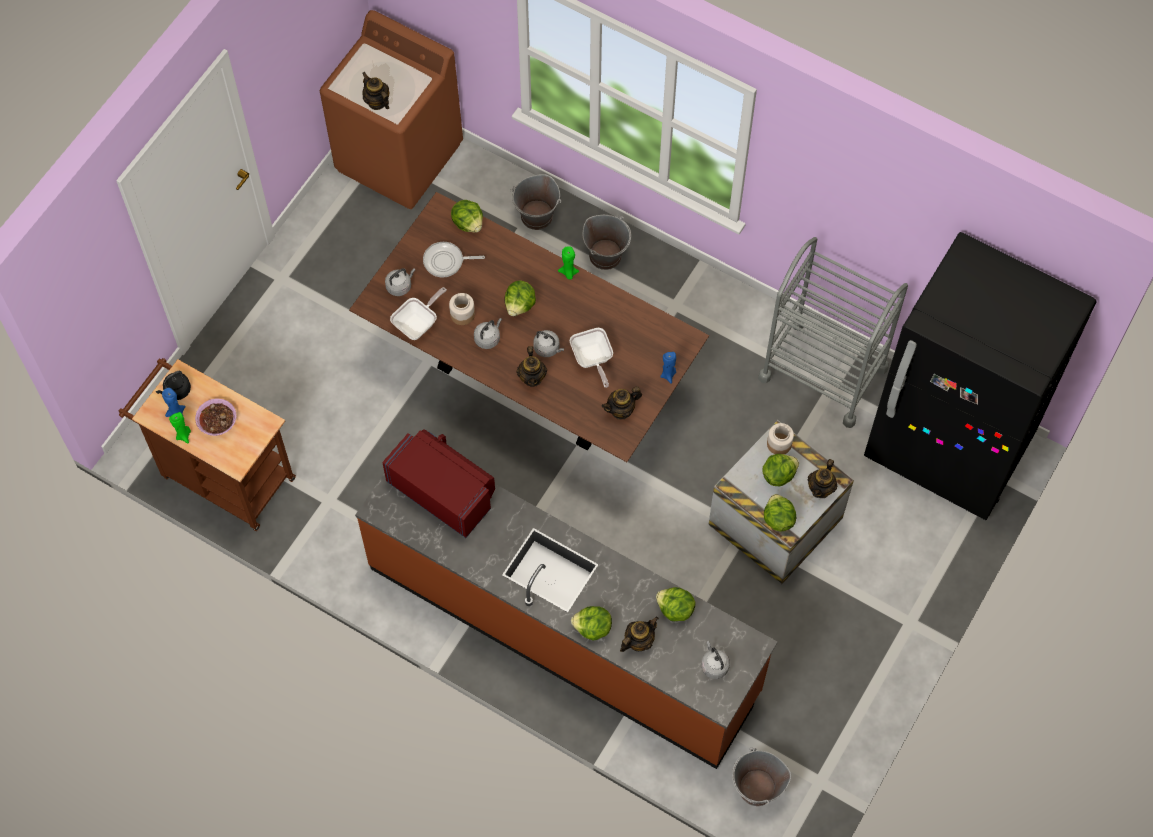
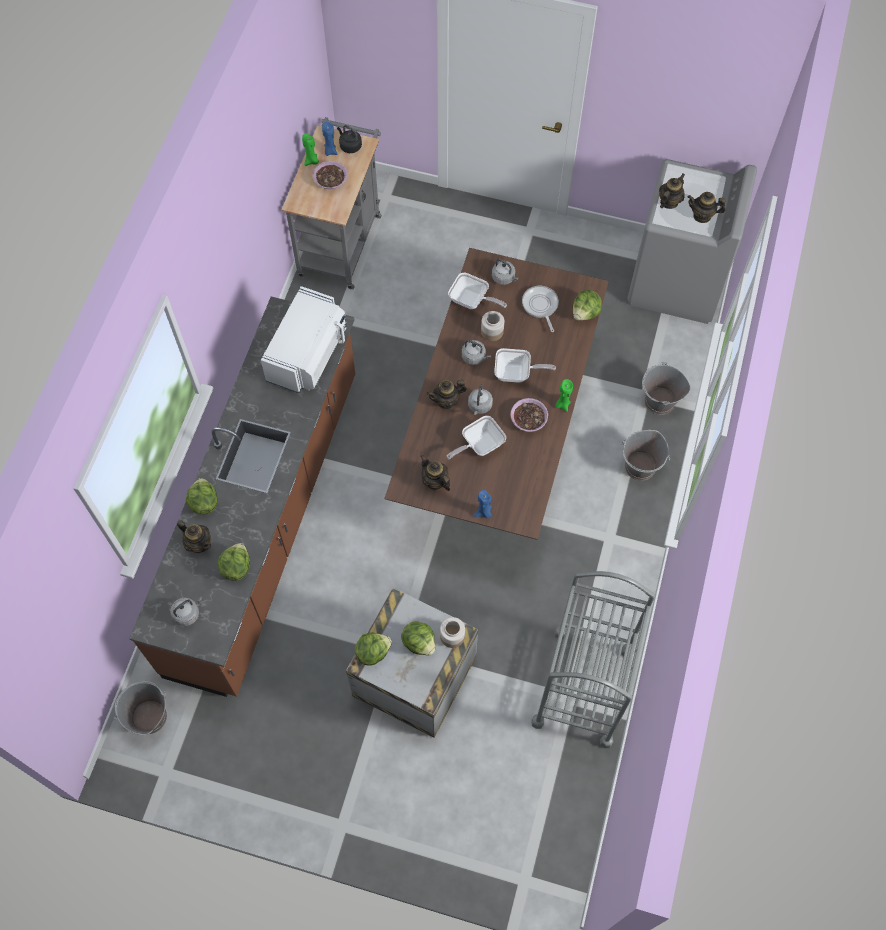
camera: 75 degrees right, 0 degrees up
(221, 475) = (341, 240): brown cart -> grey cart
(399, 157) = (676, 282): brown washing machine -> grey washing machine
(443, 491) = (308, 354): red microwave -> white microwave
(520, 305) = (516, 373): lettuce -> frying pan
(575, 307) = (529, 418): none -> bowl
(821, 488) = (415, 685): teapot -> teapot (702, 216)
(949, 447) = (539, 827): black fridge -> none

